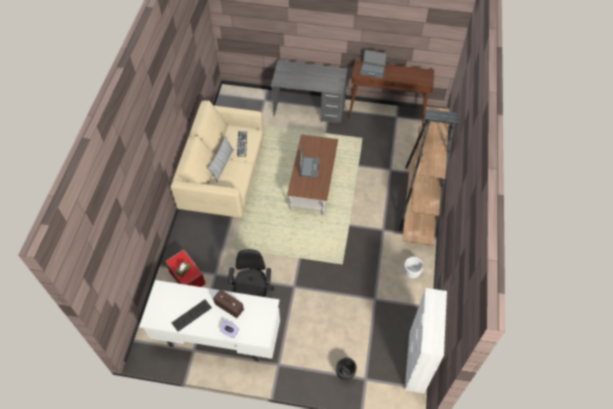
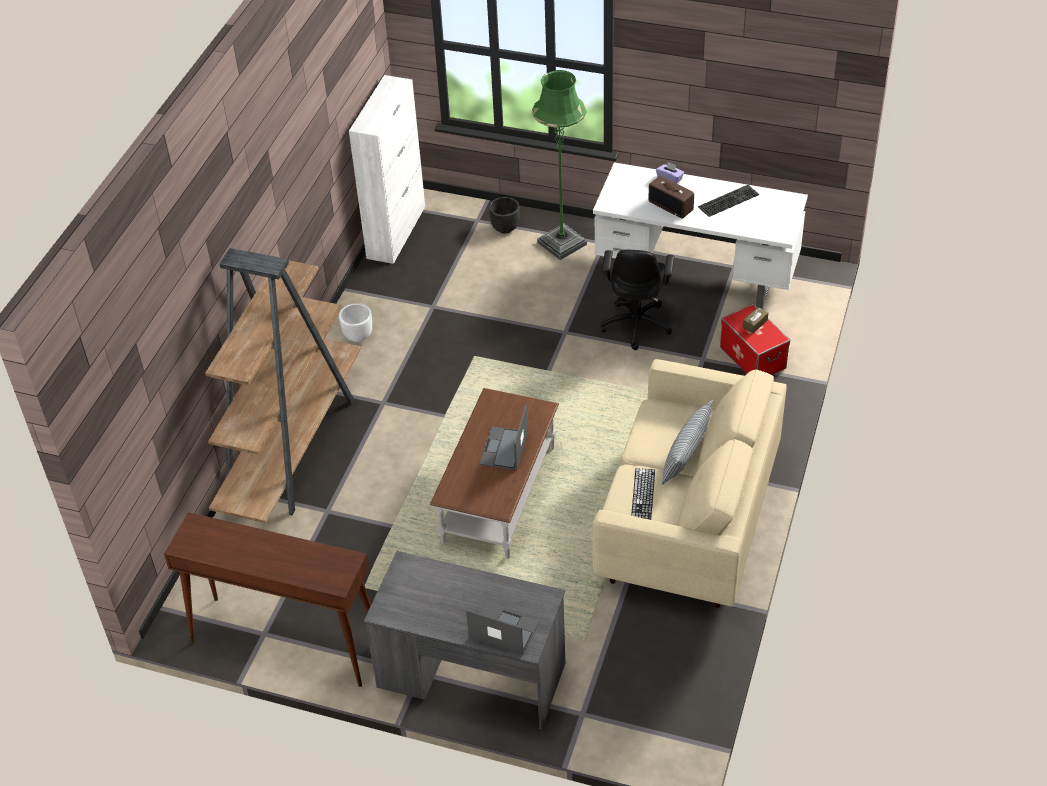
camera: 170 degrees left, 10 degrees down
(305, 361) = (562, 243): none -> green floor lamp
(372, 70) = (311, 564): laptop -> laptop (503, 630)

